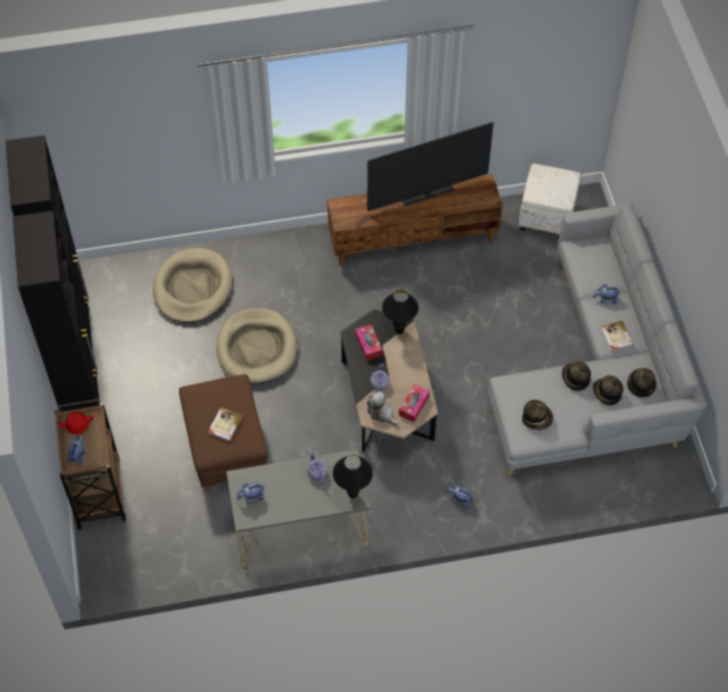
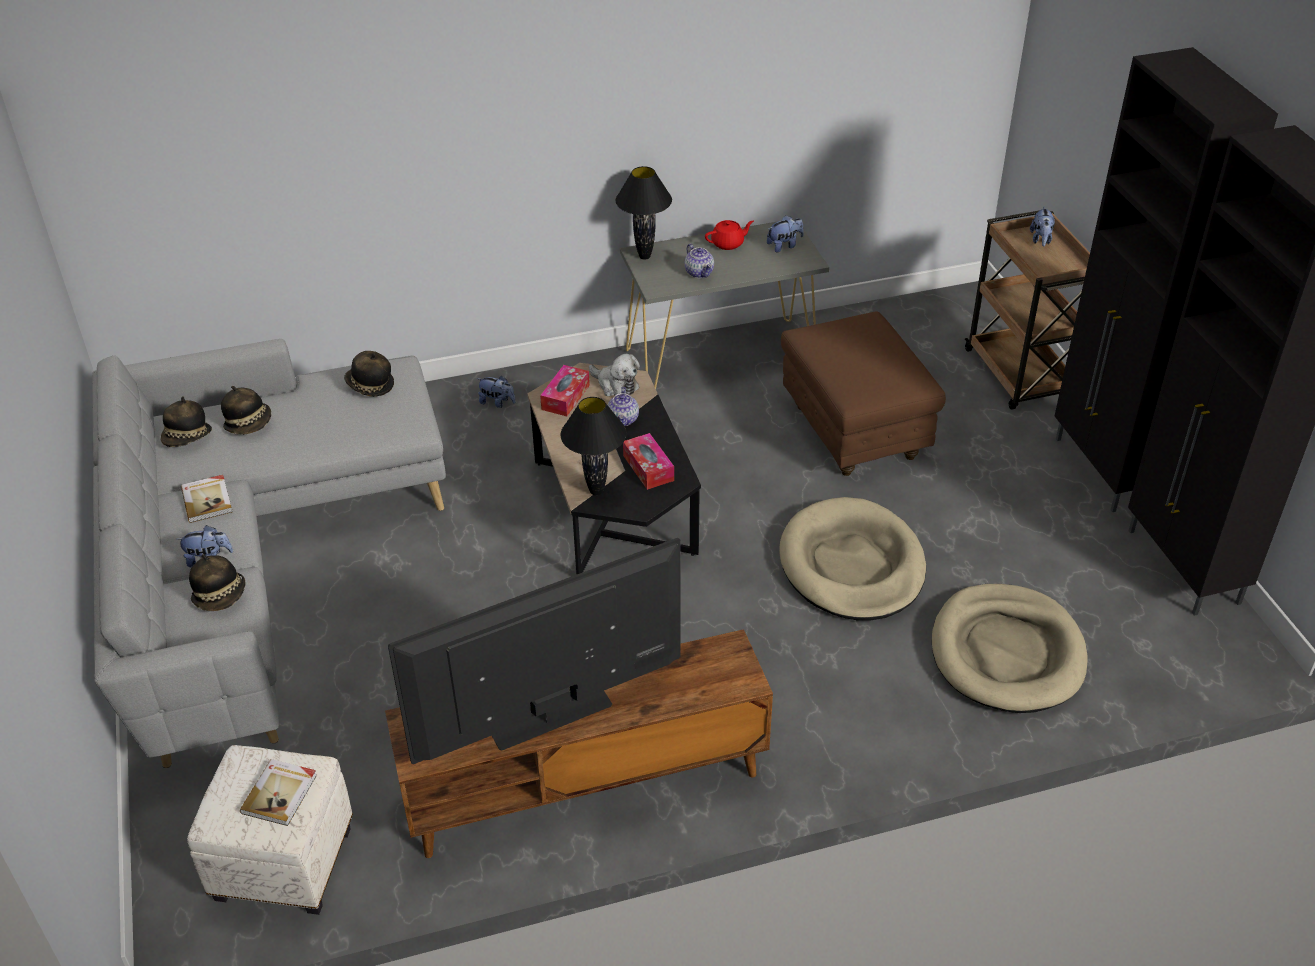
camera: 175 degrees right, 15 degrees down
(77, 426) = (1062, 266): red teapot -> red teapot (728, 244)
(225, 425) = (853, 346): book -> book (280, 794)
(575, 379) = (297, 439): hat -> hat (221, 596)

